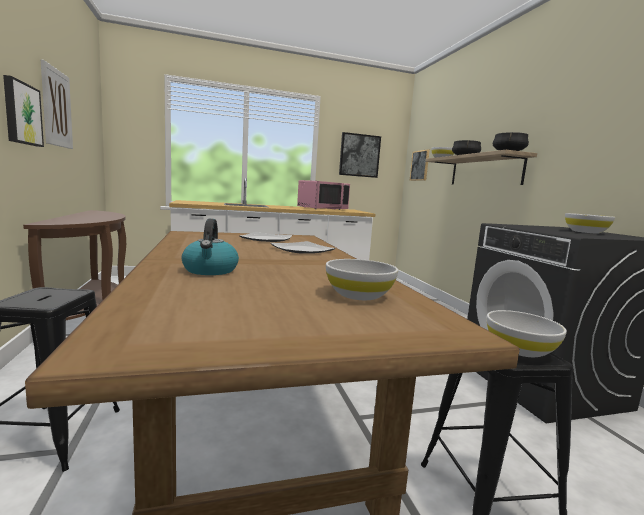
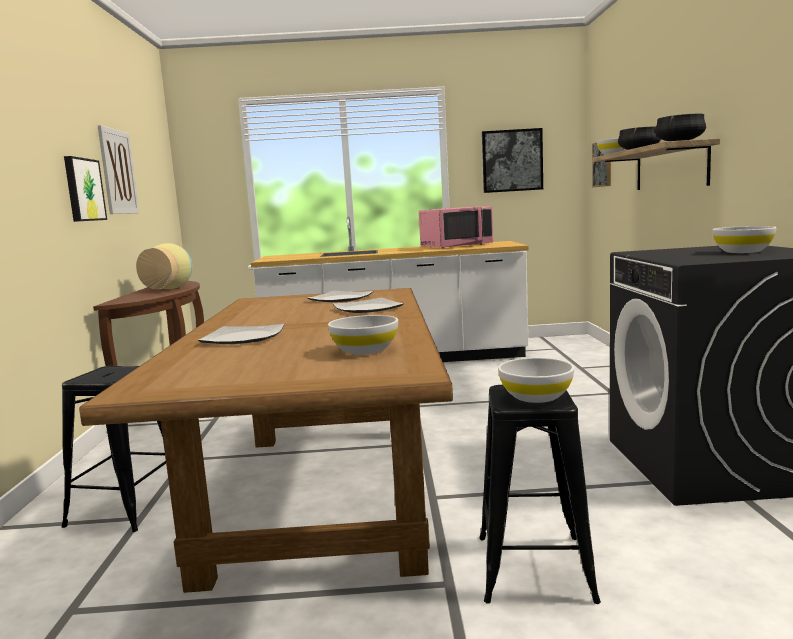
camera: 15 degrees right, 0 degrees up
(99, 216) = (170, 289): none -> vase
(210, 270) = (244, 338): kettle -> plate

